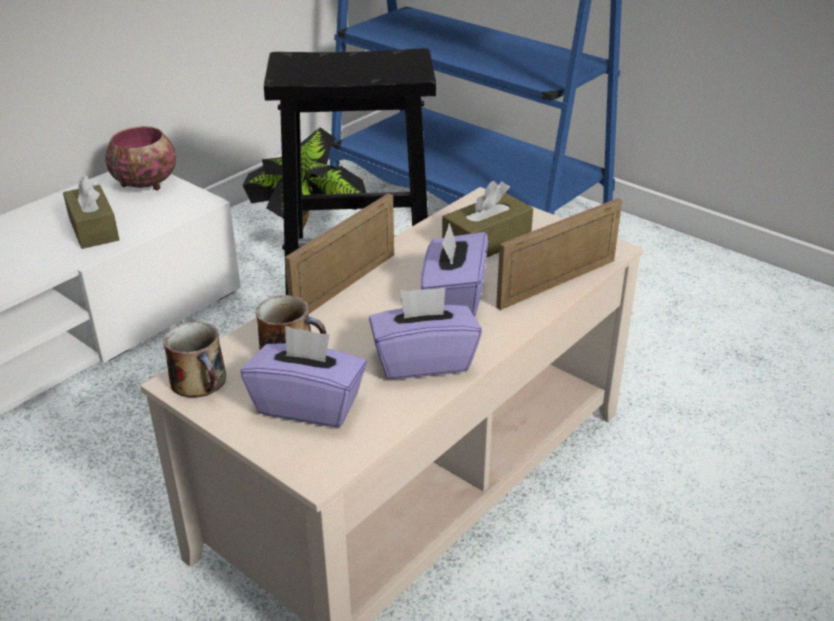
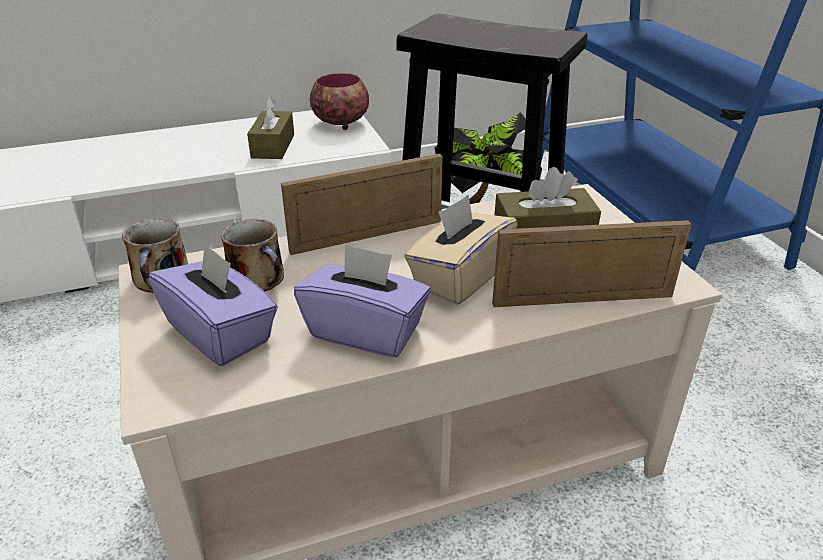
camera: 30 degrees right, 0 degrees up
(453, 296) = (459, 278): purple tissue box -> beige tissue box

